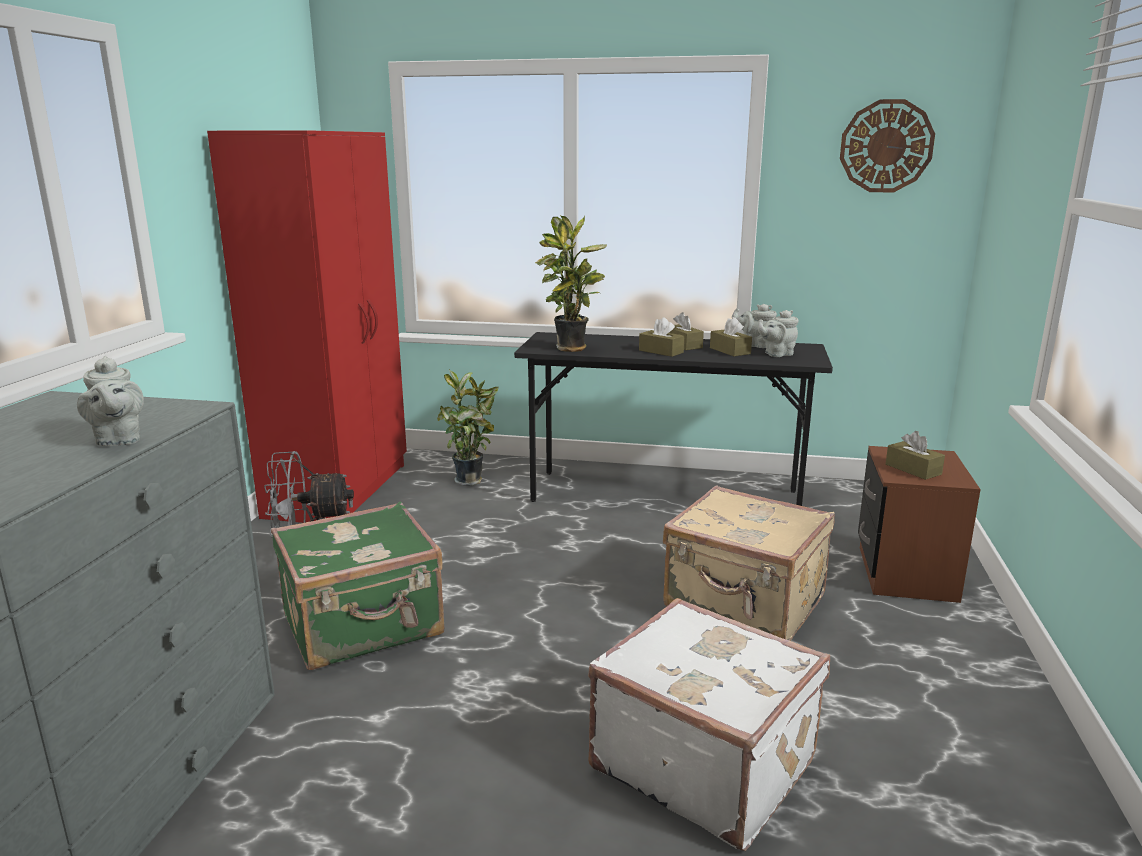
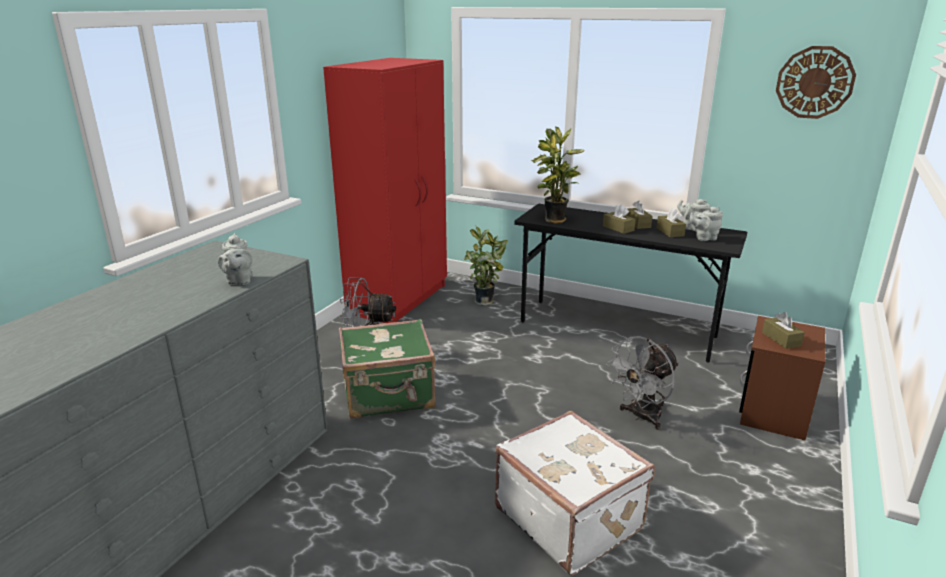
camera: 15 degrees right, 5 degrees up
(744, 604) = (641, 417): beige suitcase -> grey fan

